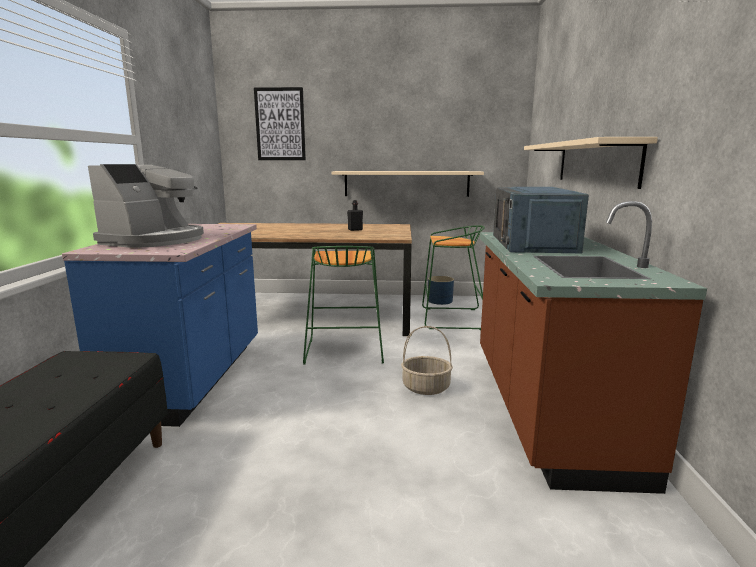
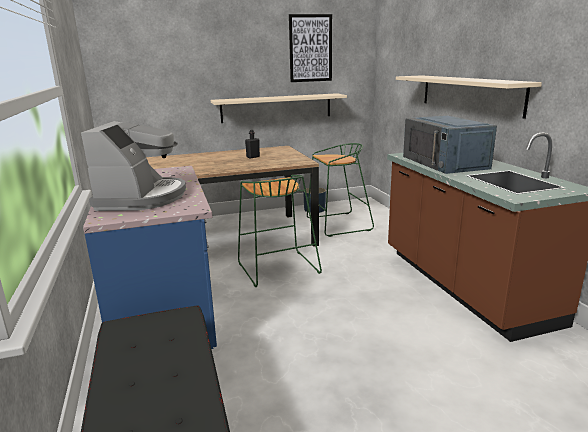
camera: 20 degrees left, 5 degrees up
(280, 124) = (151, 56): picture -> picture (310, 48)
(425, 388) = (370, 287): basket -> none

